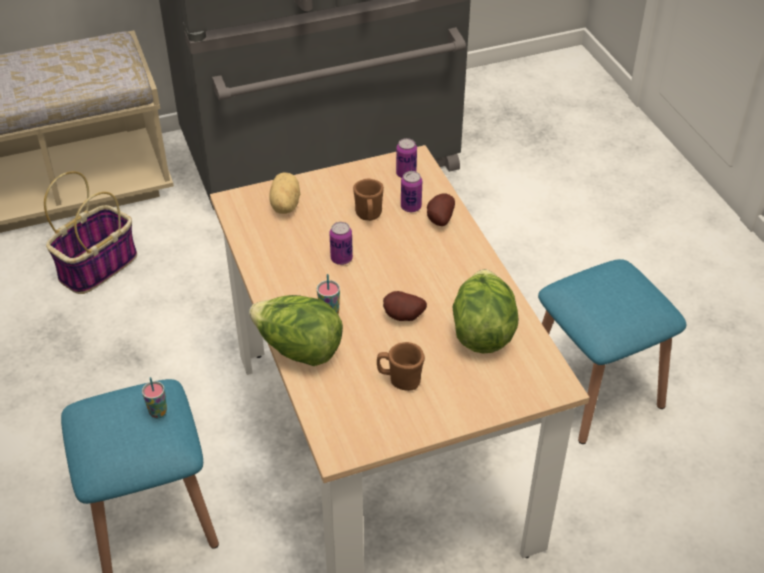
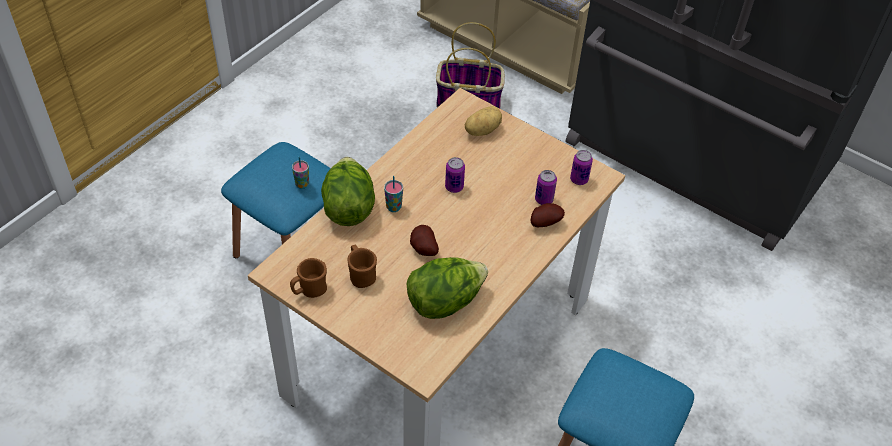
camera: 55 degrees right, 5 degrees up
(369, 216) = (512, 180): brown mug -> brown mug (309, 290)

